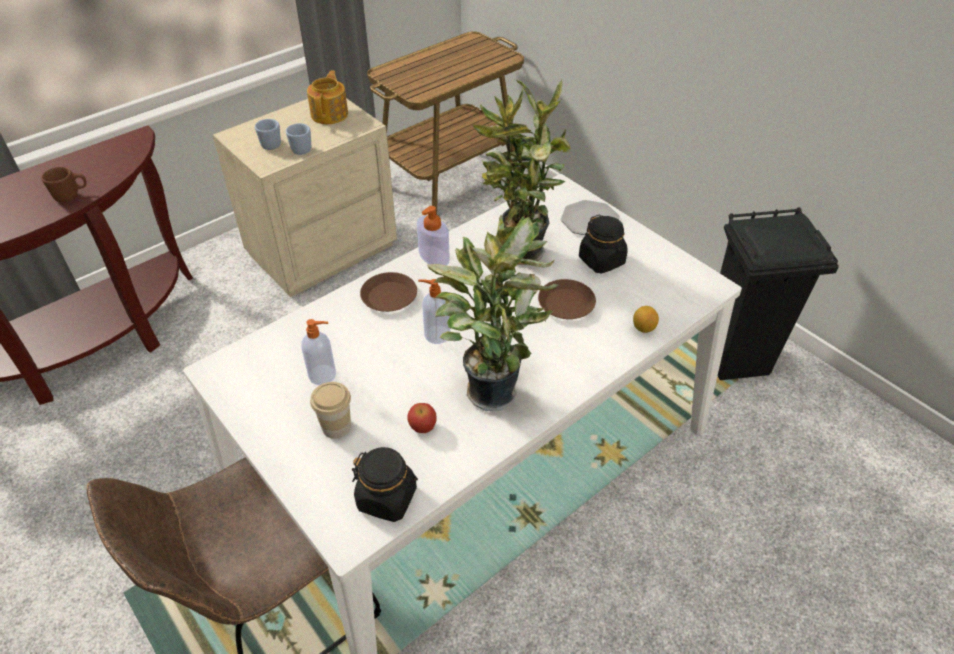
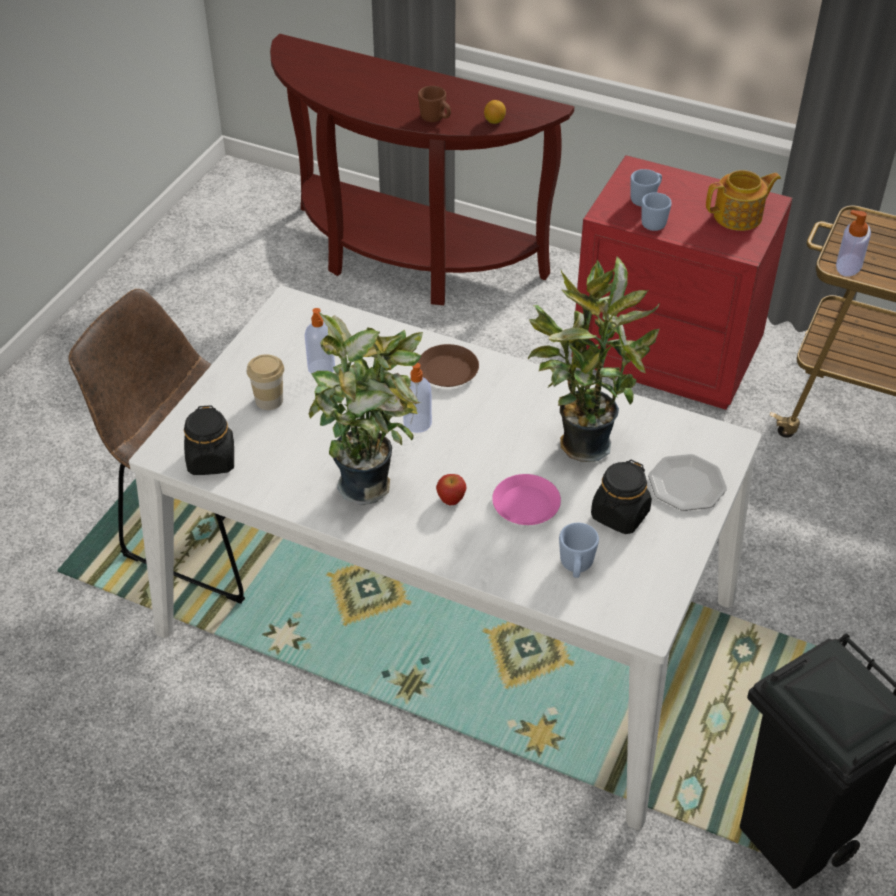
camera: 65 degrees right, 0 degrees up
(321, 249) = (667, 353): beige nightstand -> red nightstand
(422, 427) = (298, 454): apple -> apple (451, 499)
(434, 256) = (528, 380): soap dispenser -> soap dispenser (849, 265)
(566, 304) = (525, 505): brown plate -> pink plate
(642, 300) = (576, 567): none -> blue mug
(643, 328) = (530, 579): lemon -> lemon (494, 121)

